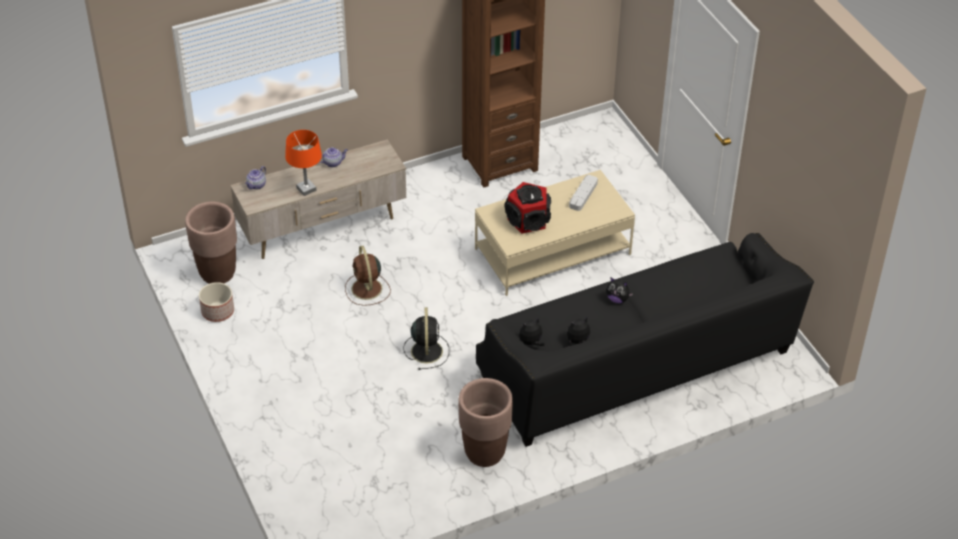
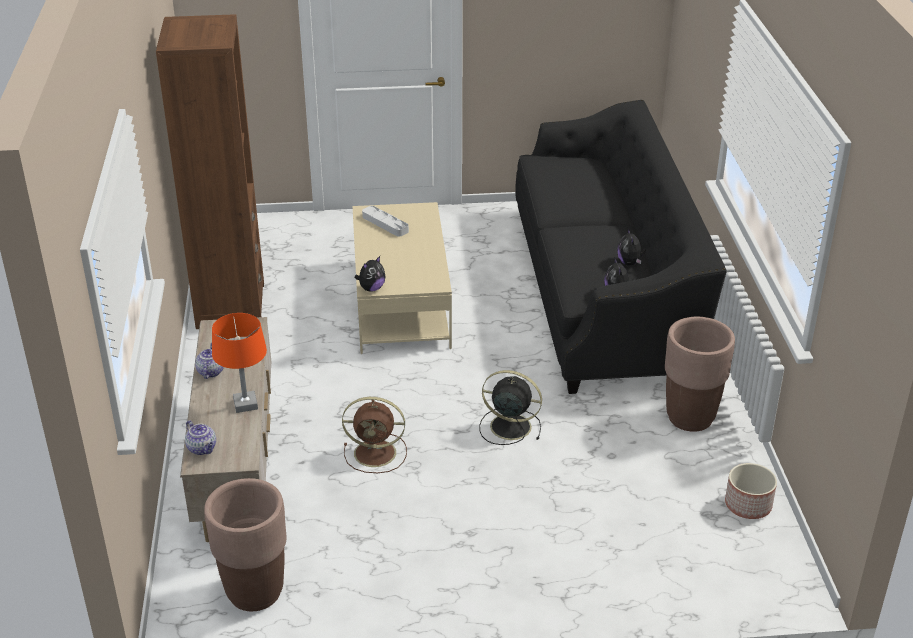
camera: 70 degrees left, 10 degrees down
(218, 311) = (333, 606): planter -> planter (747, 505)
(528, 220) = (402, 265): speaker -> none
(617, 299) = (575, 228): plush toy -> plush toy (371, 288)

